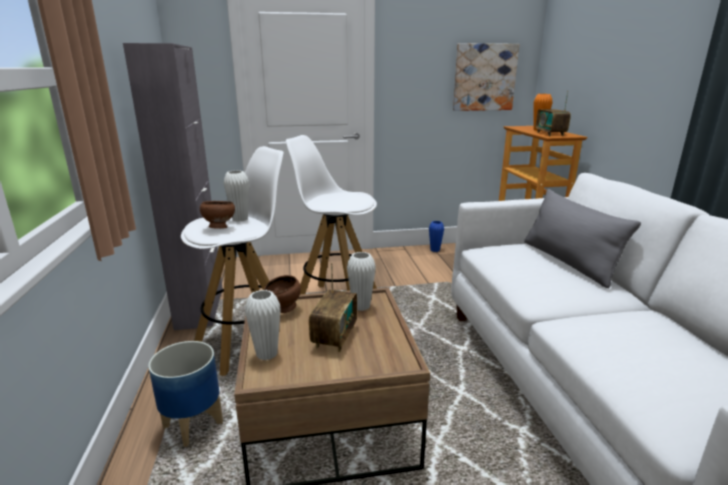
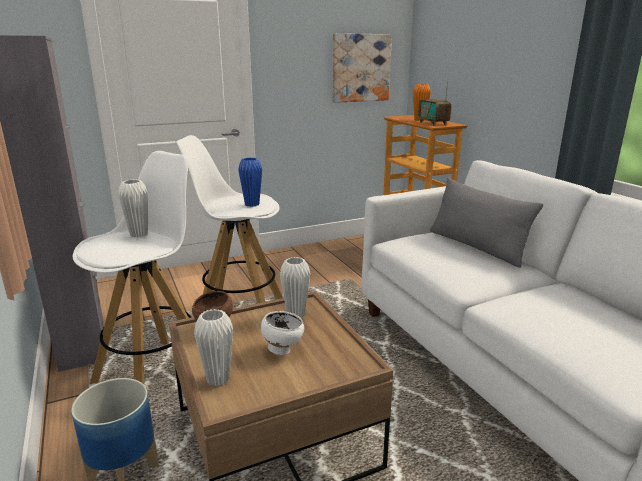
camera: 15 degrees left, 0 degrees up
(219, 228) = (120, 247): brown bowl -> none
(334, 337) = (282, 349): radio -> white bowl
(435, 250) = (324, 247): blue vase -> blue vase (252, 204)

